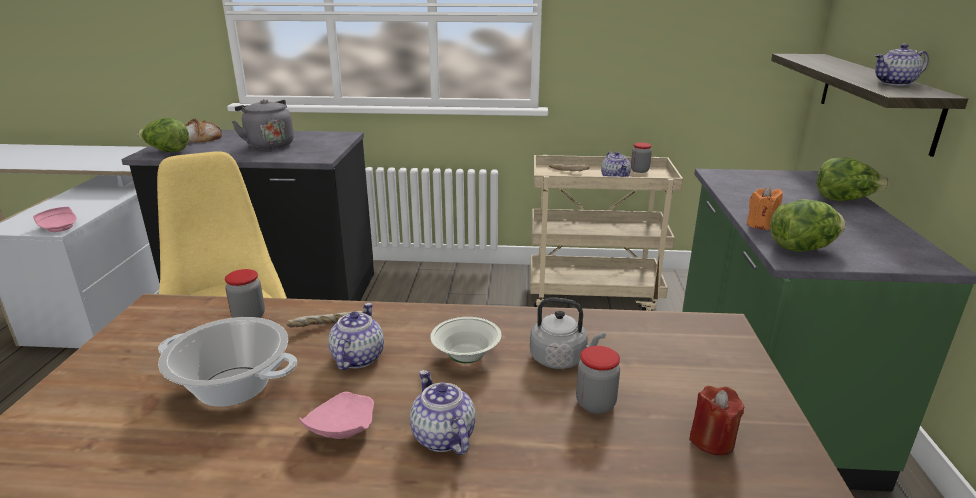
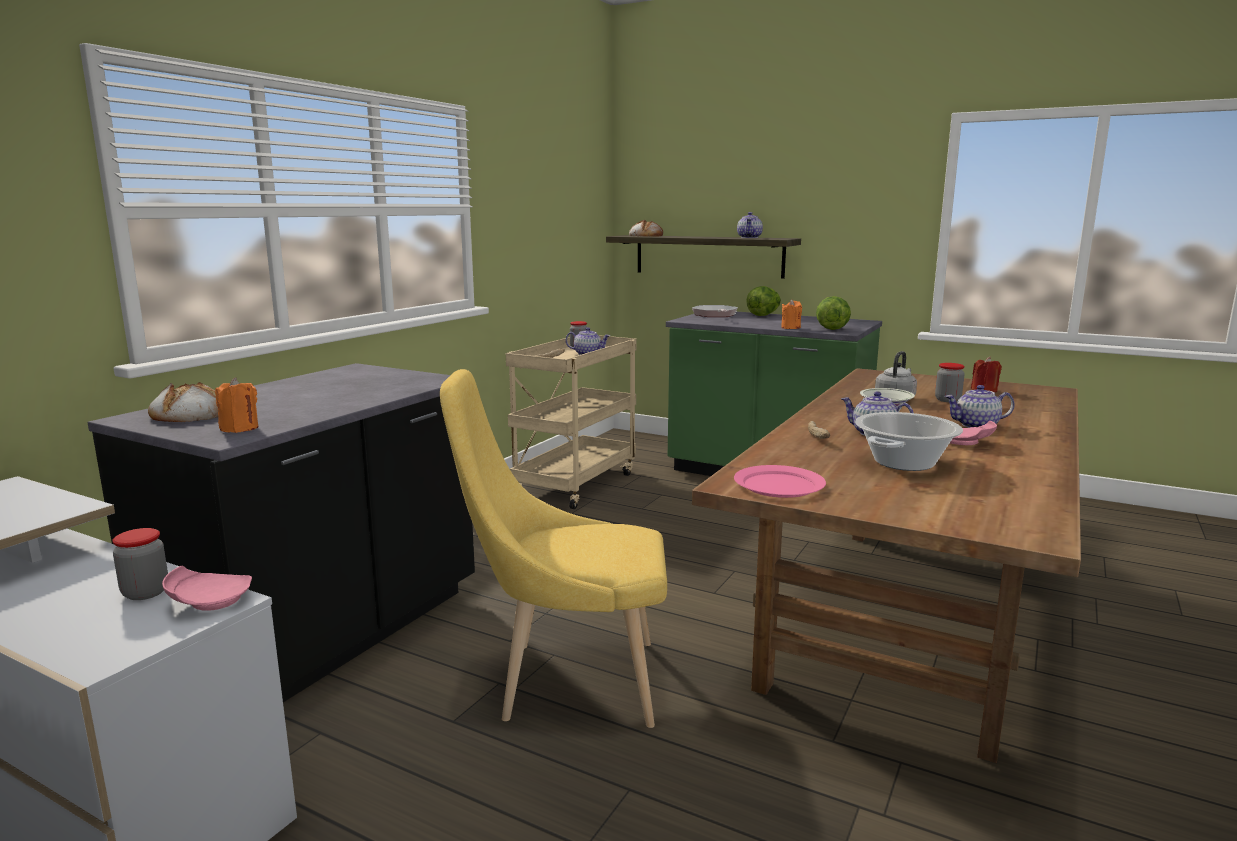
camera: 65 degrees left, 10 degrees down
(151, 326) = (779, 485): none -> pink plate
(167, 151) = (239, 428): lettuce -> orange candle
(249, 316) = (783, 455): jar -> jar (145, 592)
(268, 145) = (328, 391): grey kettle -> none
(784, 180) = (715, 315): none -> frying pan
(816, 59) = (645, 236): none -> bread

